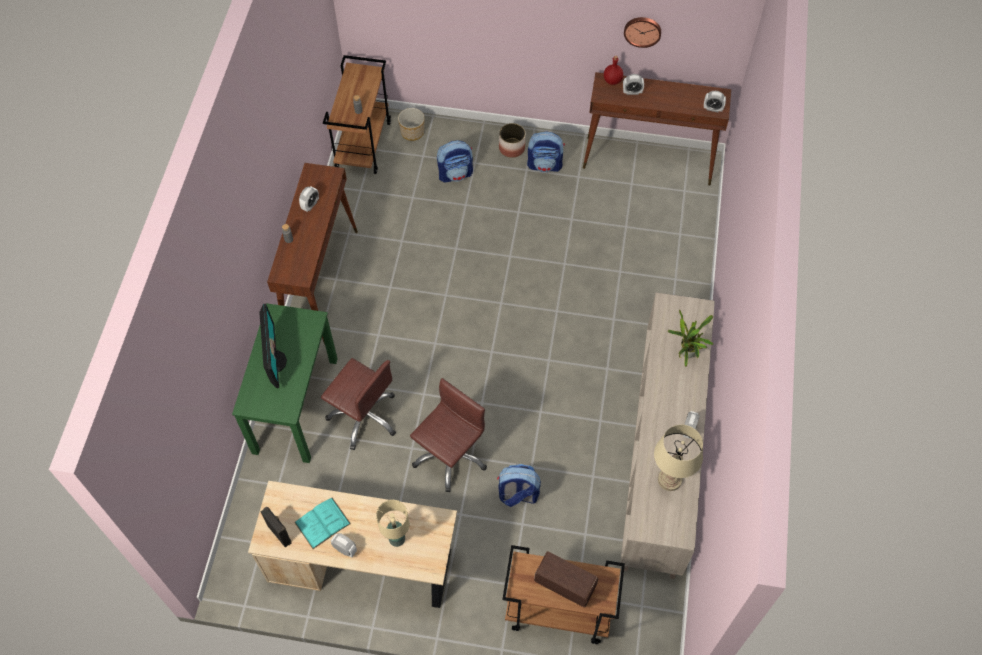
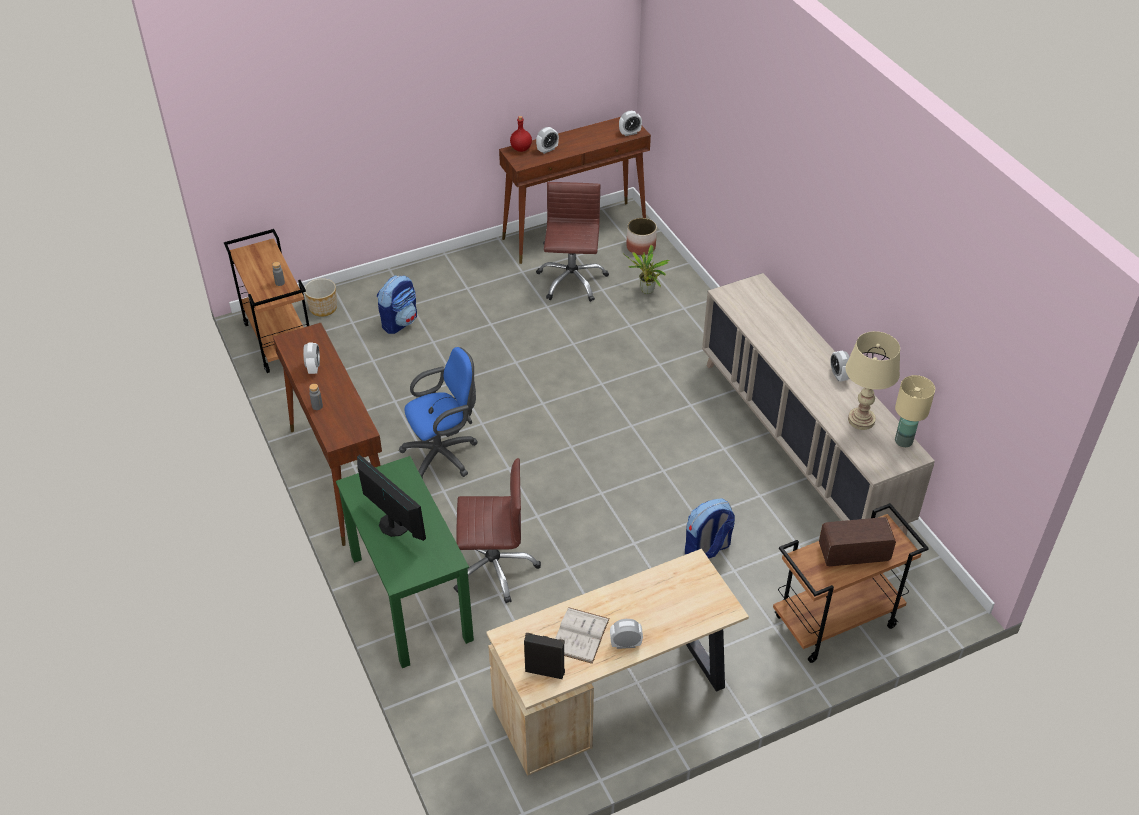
camera: 35 degrees left, 15 degrees down
(322, 523) = (580, 635): turquoise book -> white book
(396, 539) = (667, 605): beige table lamp -> beige table lamp (903, 441)
(400, 305) = (444, 454): none -> blue office chair
(450, 456) = (612, 553): brown office chair -> brown office chair (571, 280)
(512, 148) = (437, 277): planter -> planter (641, 247)
(545, 165) = (482, 276): backpack -> none
(642, 31) = (535, 80): wall clock -> none
(686, 354) = (780, 322): potted plant -> potted plant (647, 292)

